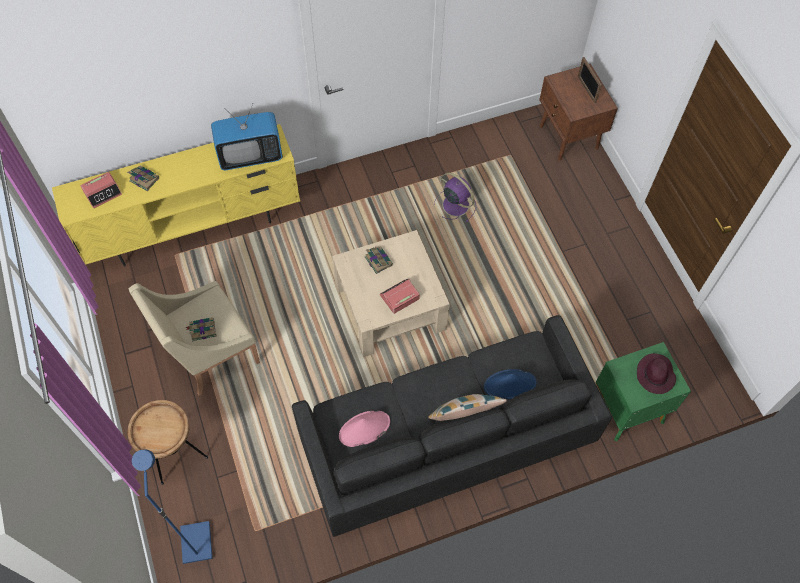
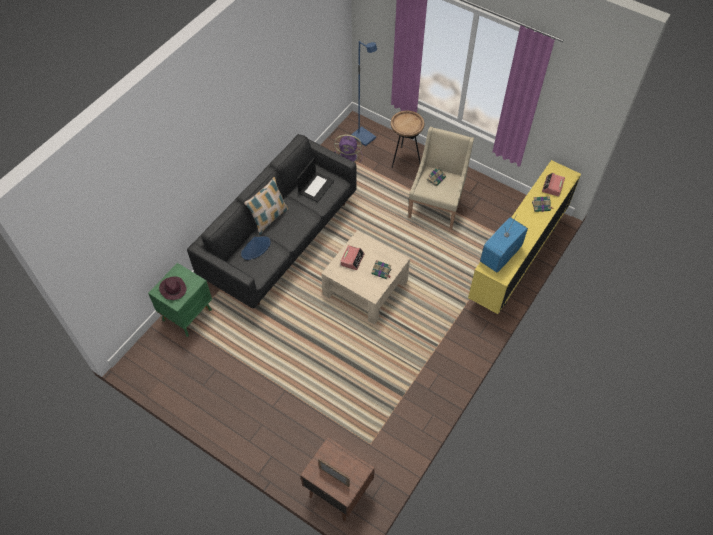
camera: 145 degrees right, 5 degrees down
(364, 429) = (316, 186): pink hat -> laptop
(454, 204) = (379, 378): purple fan -> purple fan (349, 156)

